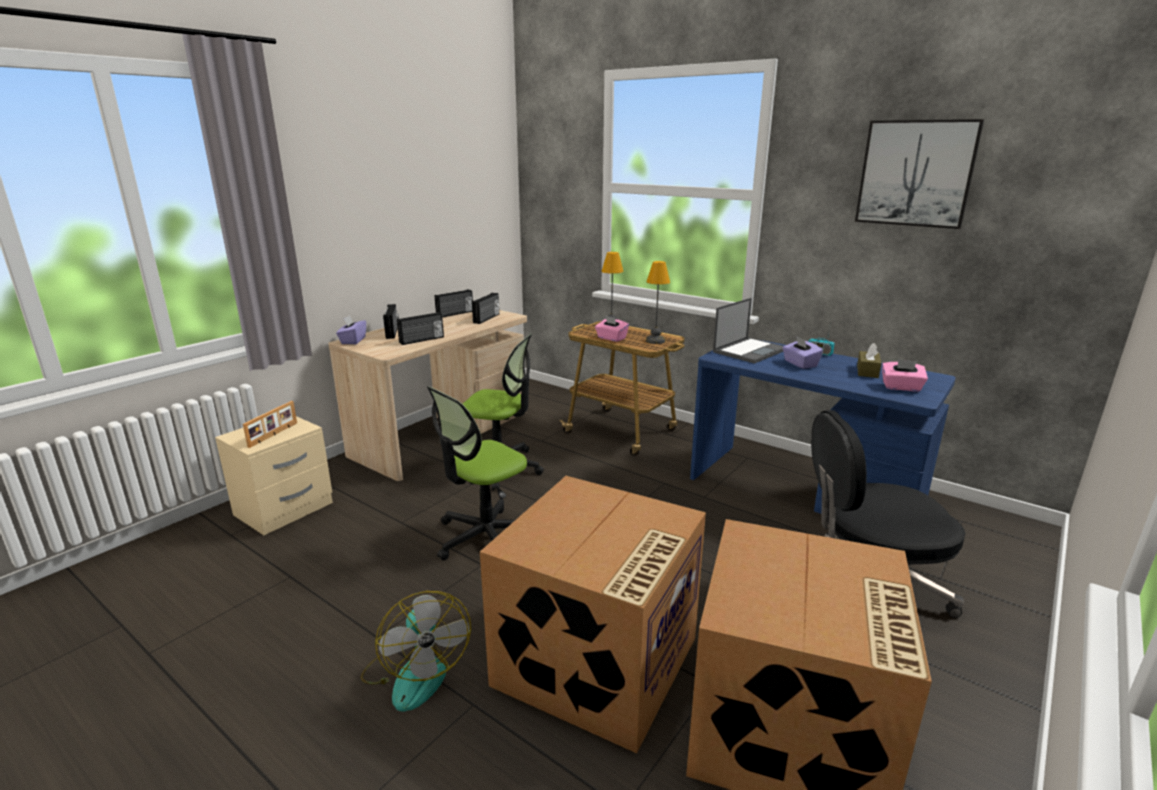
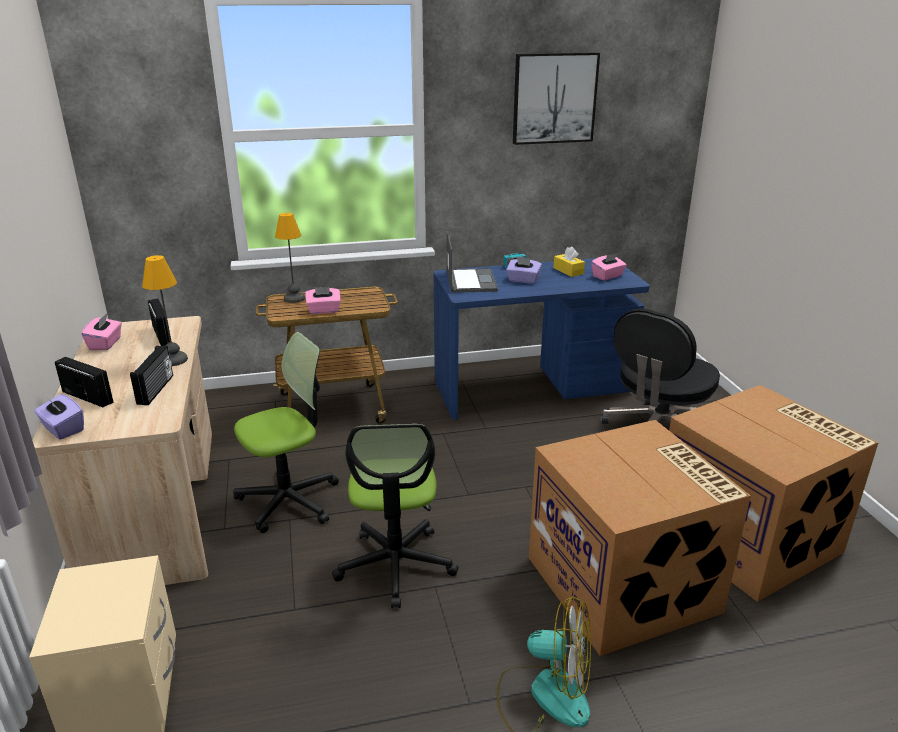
camera: 50 degrees left, 5 degrees up
(274, 435) = (116, 599): picture frame -> none
(455, 314) = (105, 344): radio -> pink tissue box
(656, 341) = (364, 299): table lamp -> table lamp (175, 360)
(867, 371) = (568, 271): brown tissue box -> yellow tissue box

